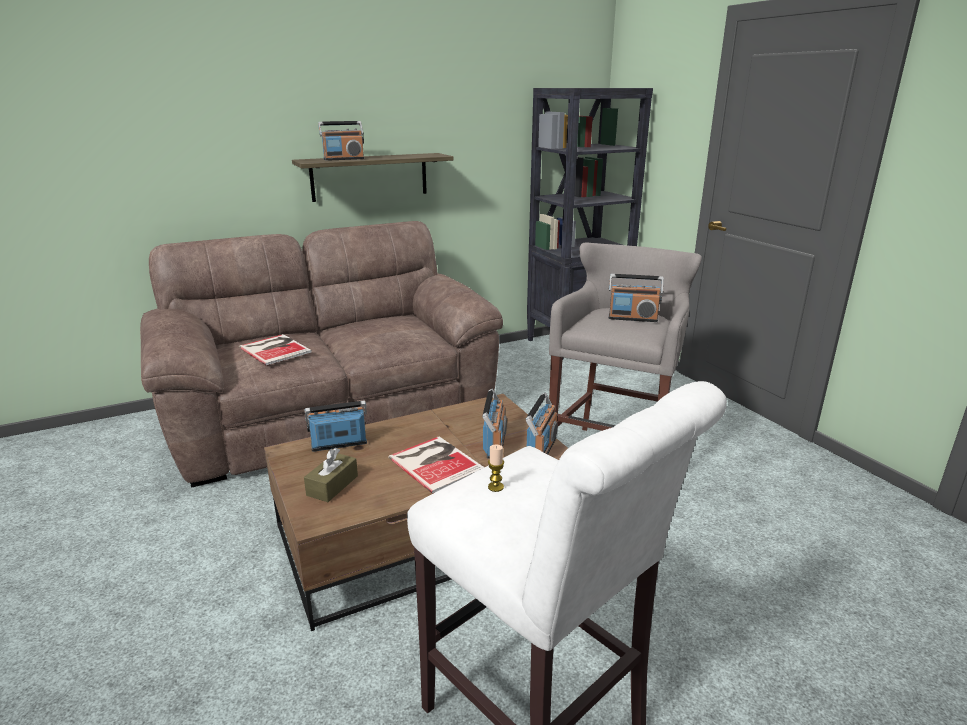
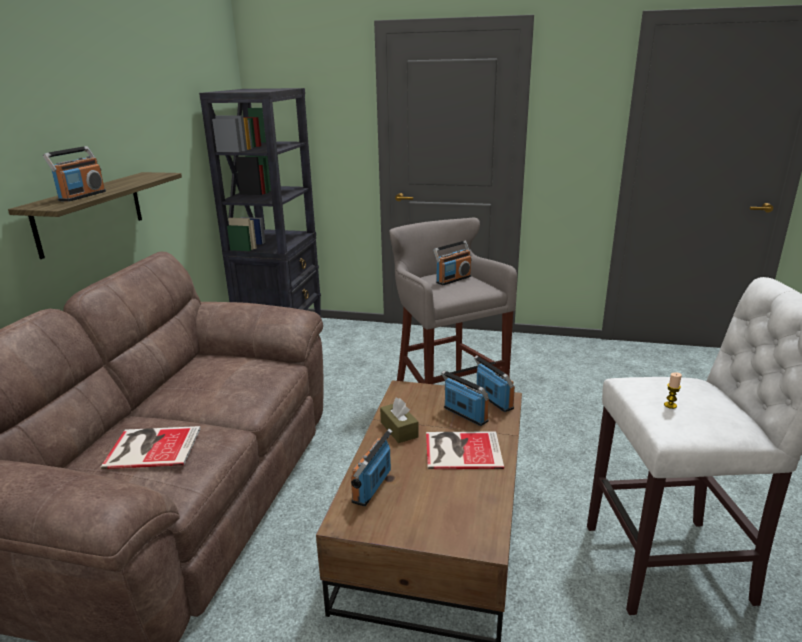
camera: 50 degrees left, 0 degrees up
(332, 485) = (439, 514): brown tissue box -> brown tissue box (399, 429)

